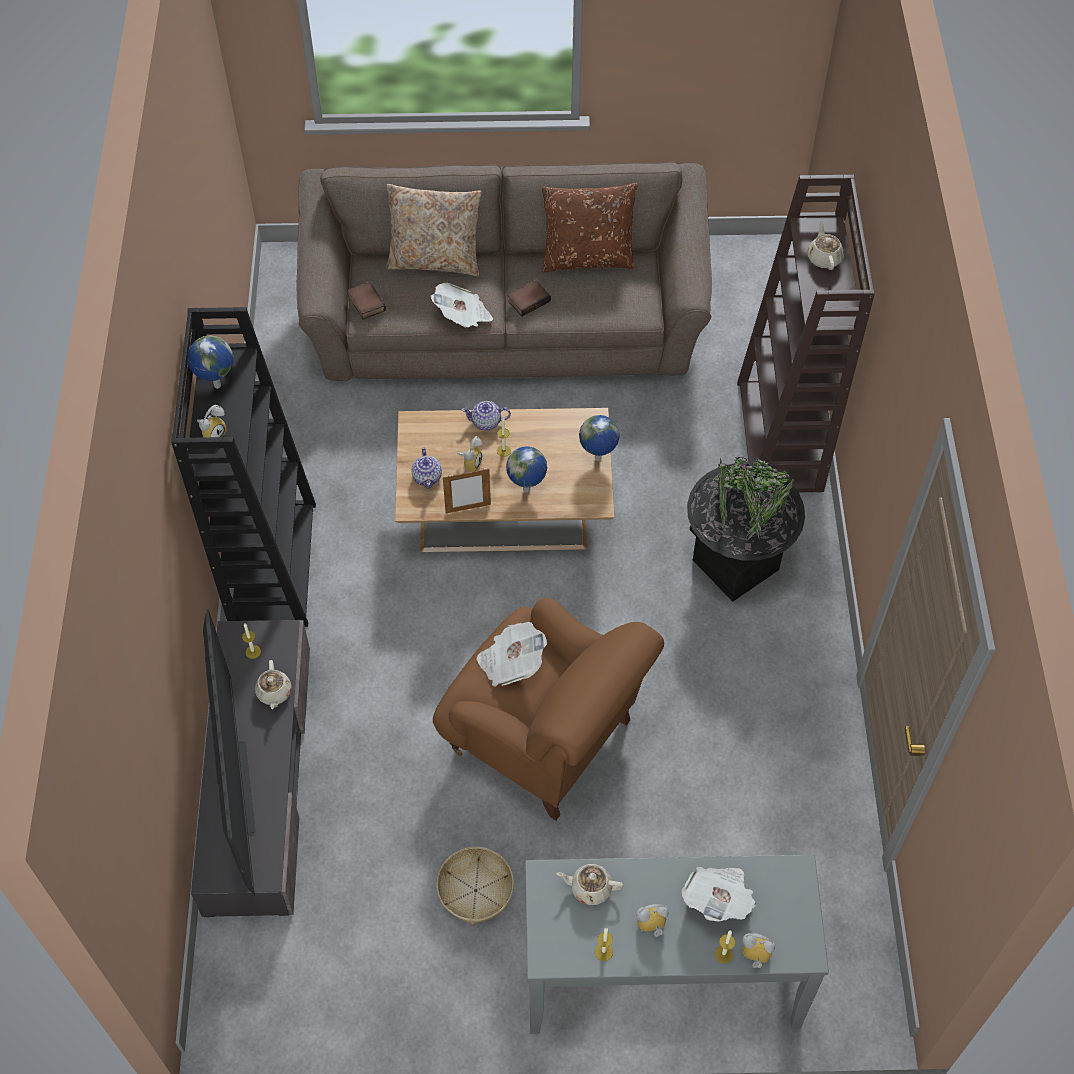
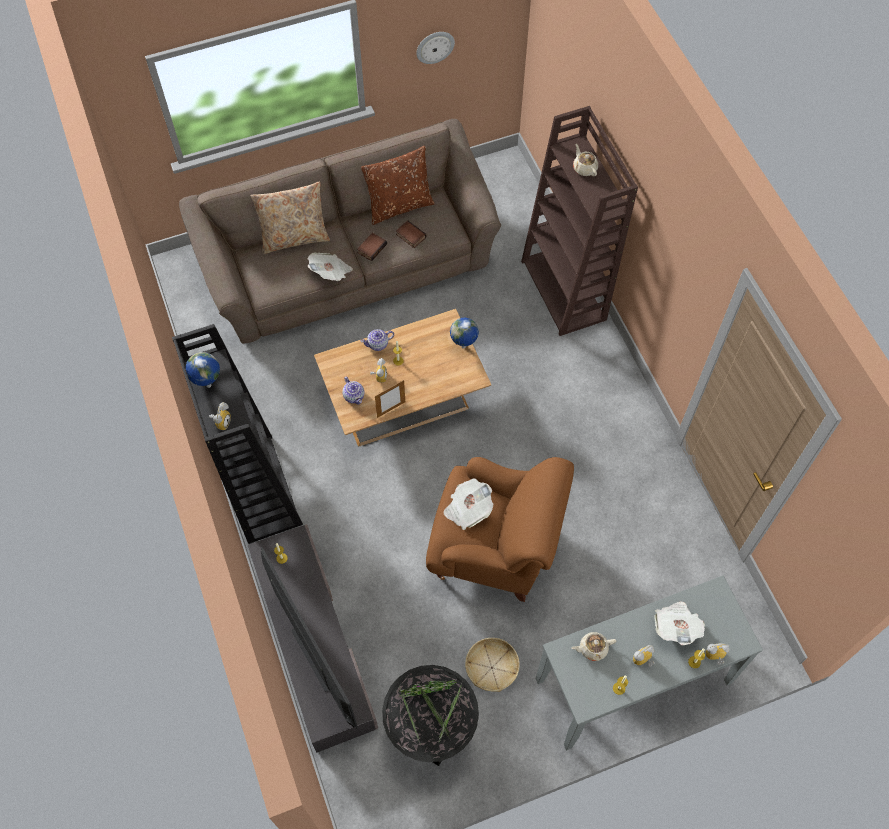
camera: 20 degrees left, 5 degrees up
(274, 693) = (309, 582): beige teapot -> none
(365, 303) = (259, 283): book -> book (410, 236)
(527, 489) = (425, 383): globe -> none
(688, 56) = (435, 46): none -> wall clock
(735, 565) = (570, 388): black planter -> black planter (431, 731)

